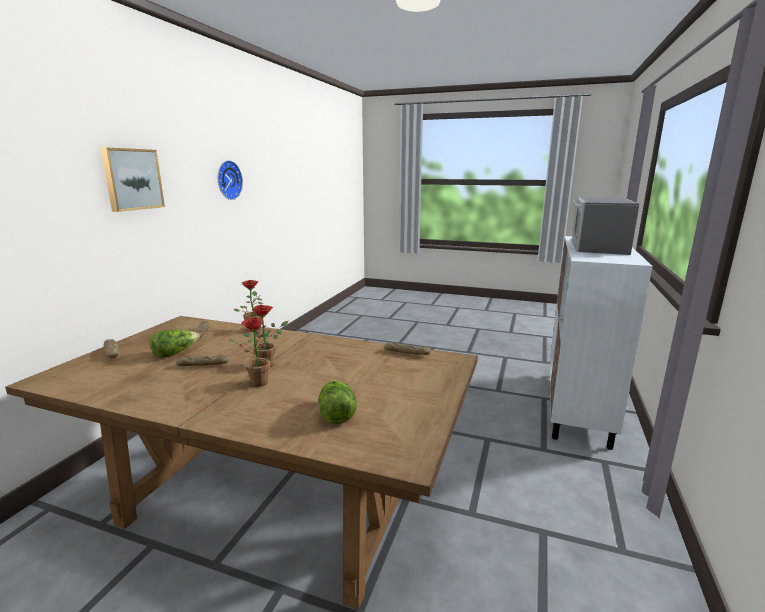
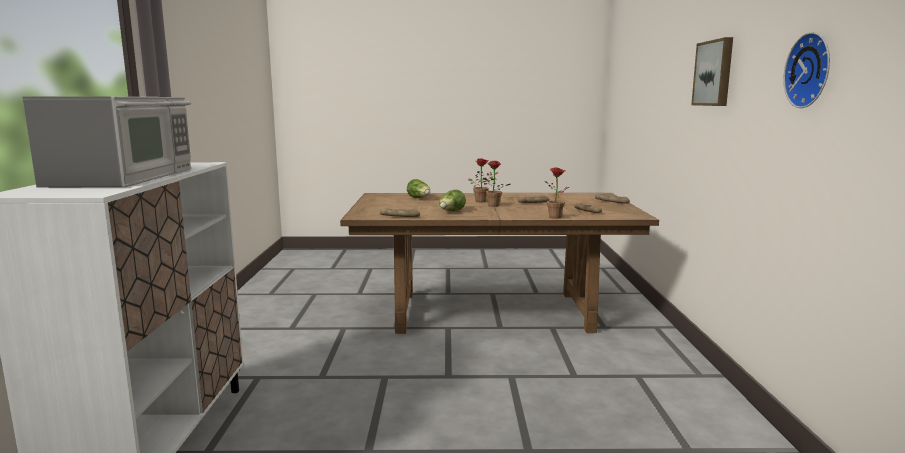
camera: 160 degrees right, 5 degrees down
(174, 353) = (569, 204): lettuce -> lettuce (451, 212)

